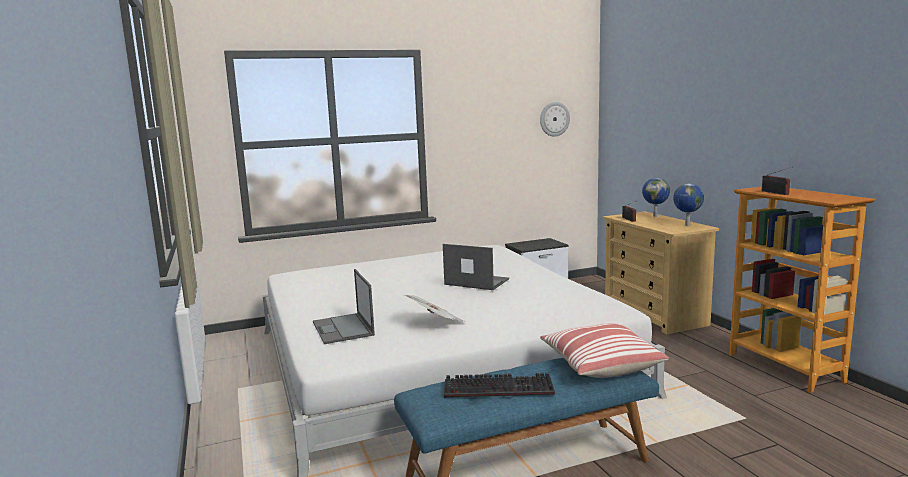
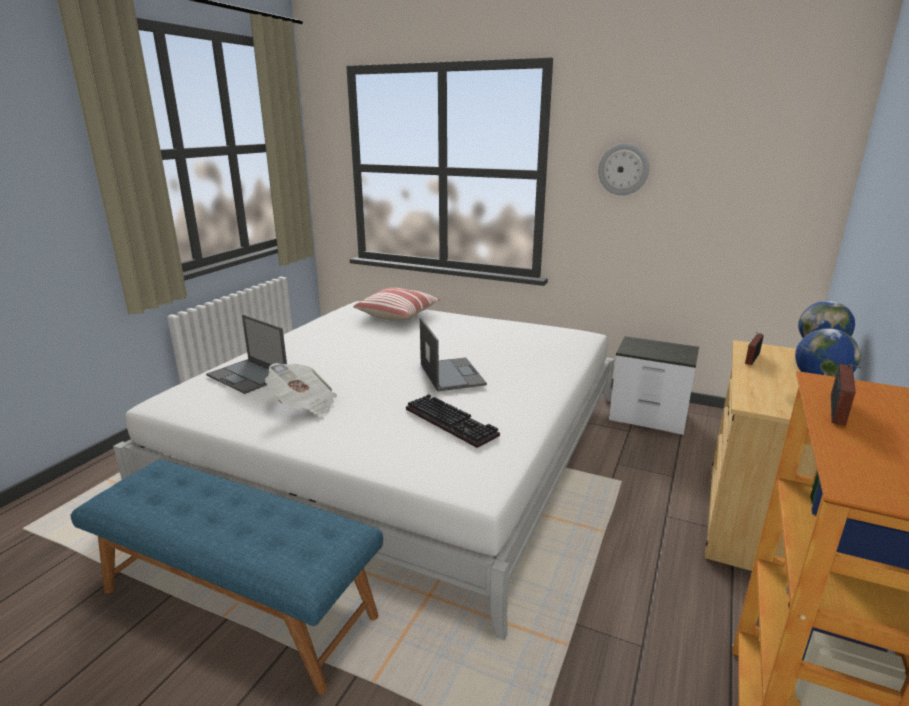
camera: 45 degrees right, 10 degrees up
(343, 329) = (248, 376): laptop -> laptop turned 75 degrees counterclockwise
(500, 387) = (189, 504): keyboard -> keyboard (453, 422)
(554, 119) = (759, 168): wall clock -> wall clock (623, 169)
(600, 365) = (308, 542): pillow -> pillow (398, 314)

